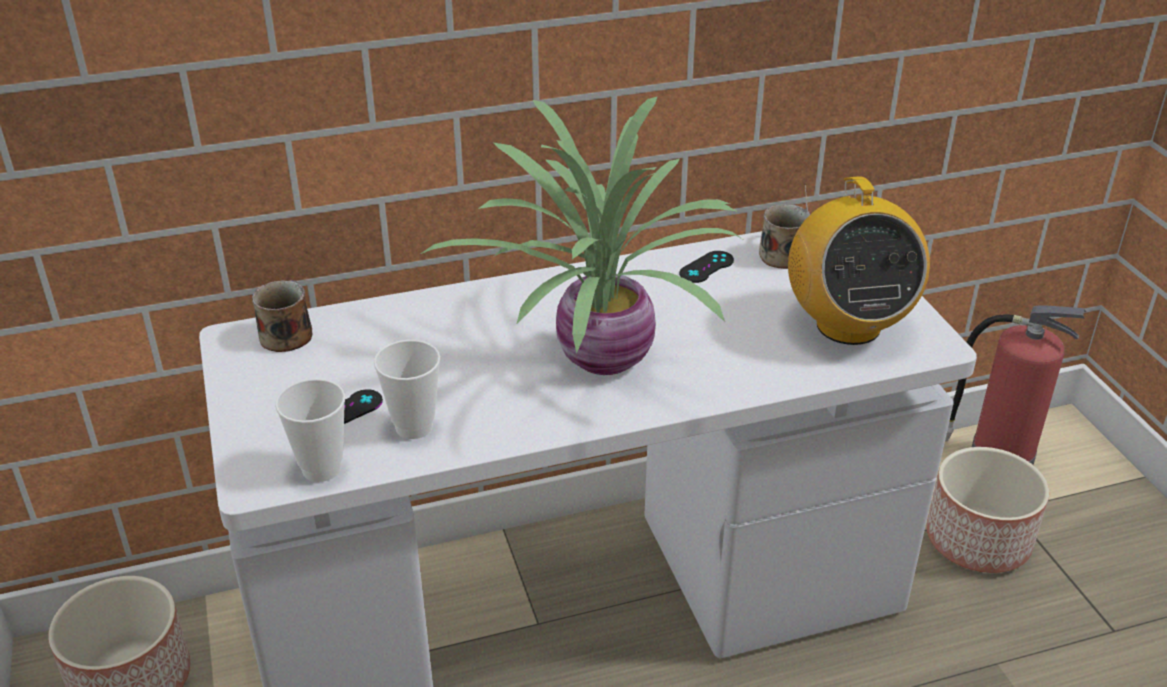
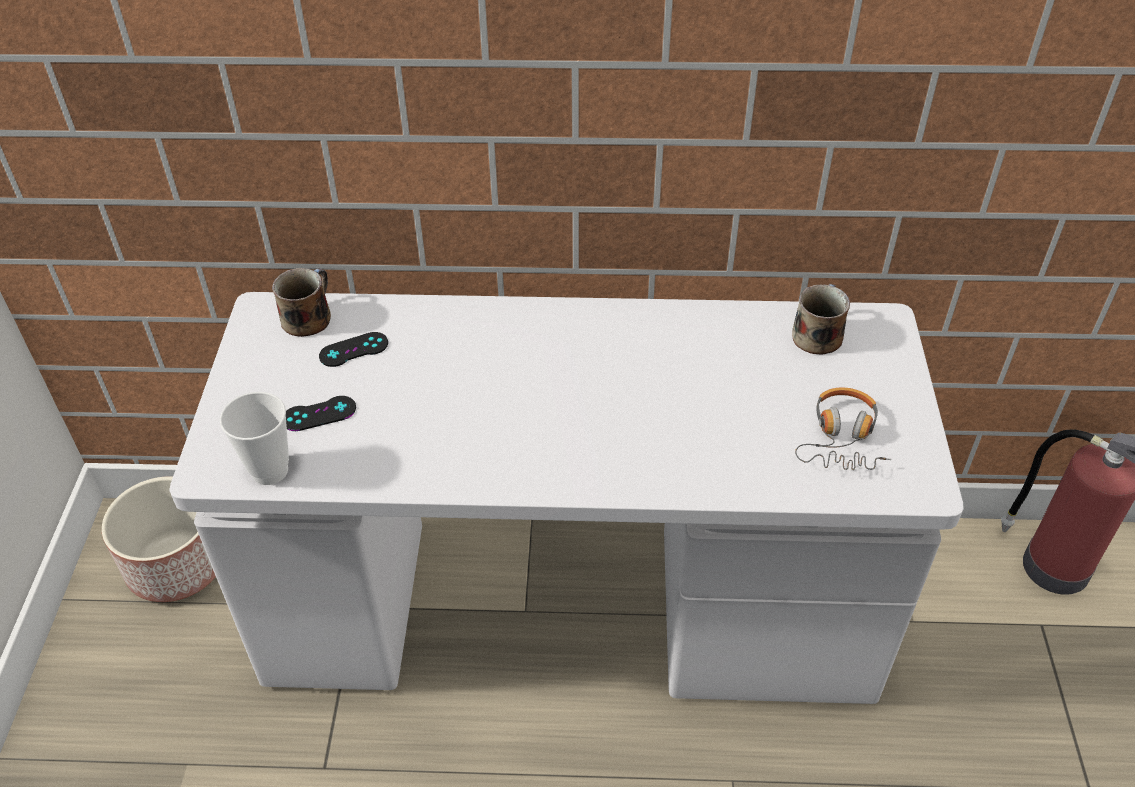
camera: 20 degrees right, 10 degrees up
(414, 427) = (368, 447): cup -> none
(599, 355) = (575, 412): potted plant -> none
(706, 267) = (731, 333): black game controller -> black game controller (354, 350)
(847, 325) = (841, 438): radio -> headphones
(979, 540) = (990, 649): planter -> none

